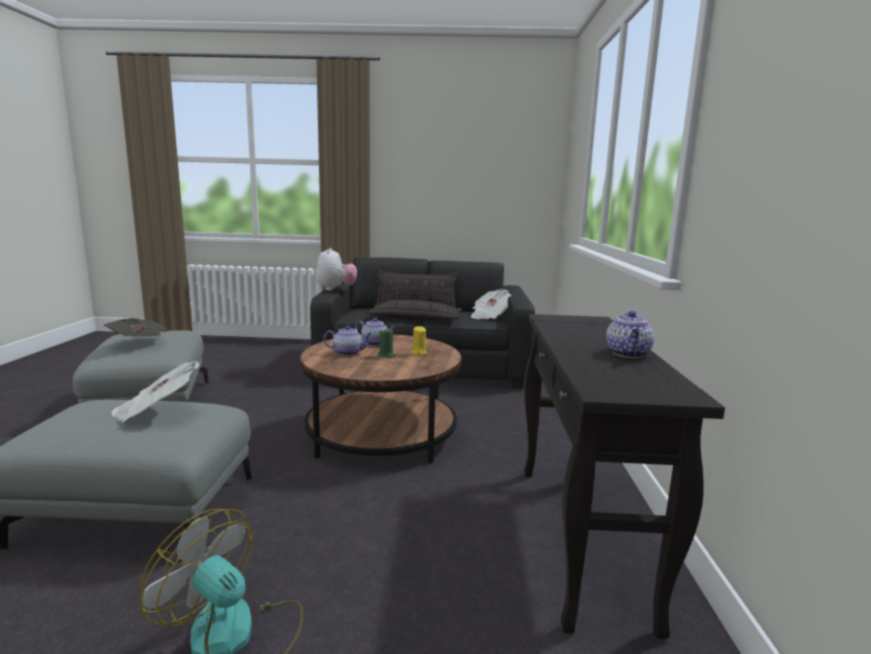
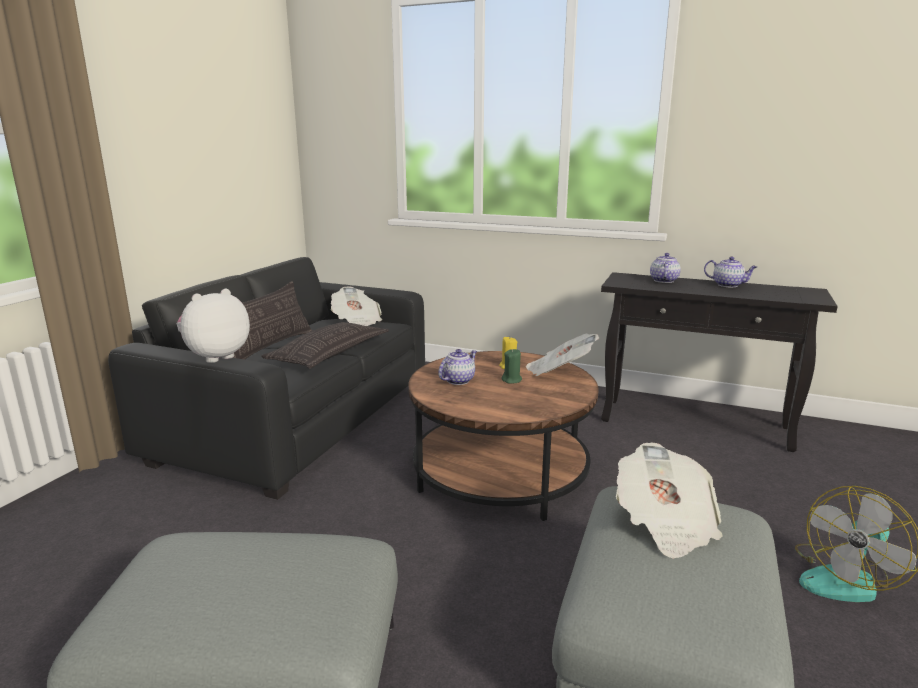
camera: 70 degrees left, 5 degrees up
(140, 343) = (276, 576): newspaper -> newspaper (559, 372)
(336, 289) = (215, 356): plush toy -> plush toy turned 60 degrees counterclockwise
(348, 353) = (492, 396): teapot -> teapot (663, 280)

